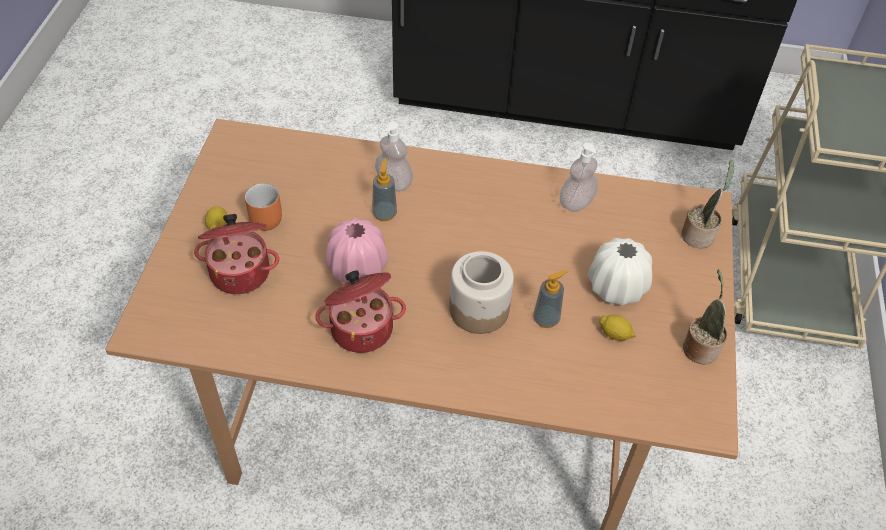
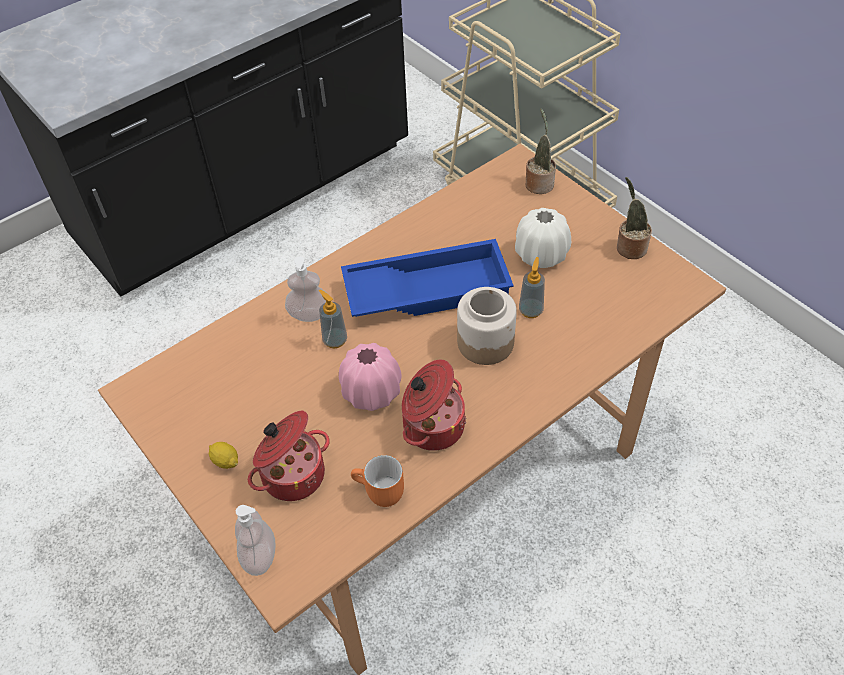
camera: 45 degrees left, 0 degrees up
(262, 217) = (249, 423): orange mug -> orange mug (379, 493)
(495, 235) = (427, 288): none -> blue tray
(576, 202) = (445, 224): soap dispenser -> soap dispenser (259, 556)
(615, 334) = (578, 282): lemon -> none

